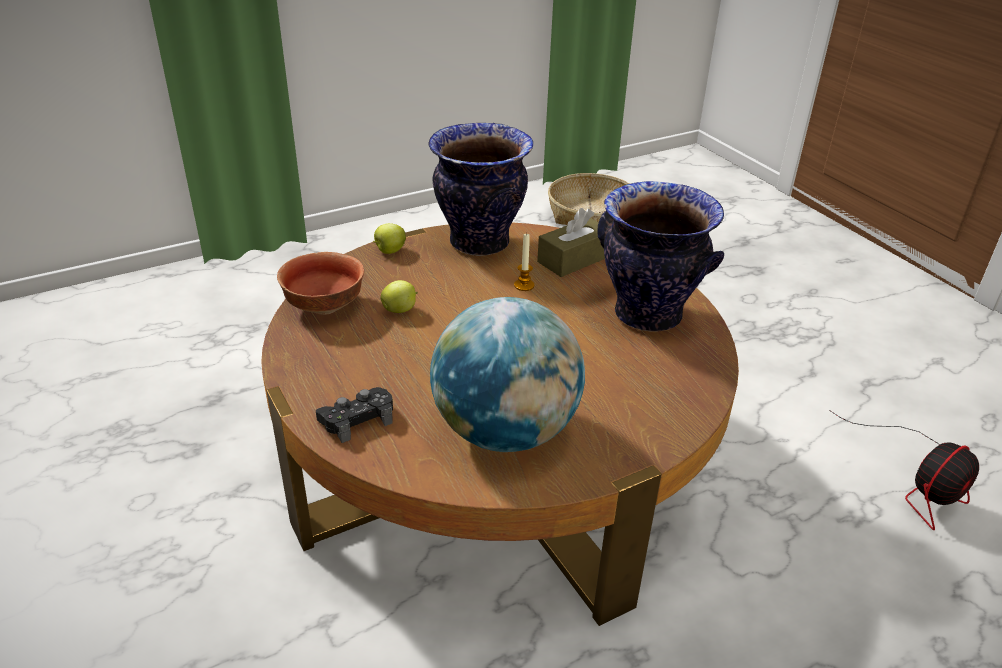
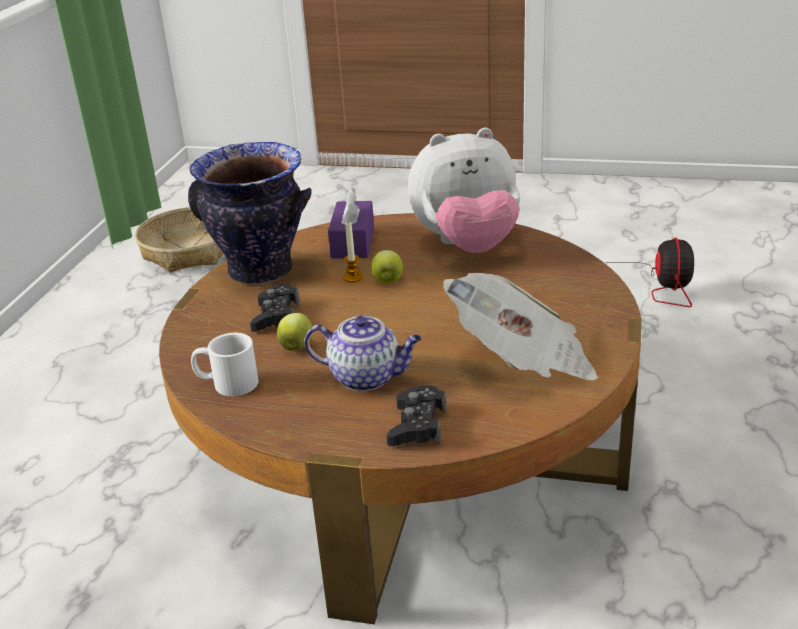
camera: 45 degrees left, 5 degrees down
(323, 306) = (226, 383): bowl -> white mug
(389, 251) = (198, 317): apple -> apple (387, 281)
(396, 362) = (367, 377): none -> teapot
(428, 281) = (276, 316): none -> black game controller
(505, 432) = (522, 361): globe -> newspaper
(574, 259) = (353, 242): brown tissue box -> purple tissue box
(648, 315) = (467, 245): vase -> plush toy

